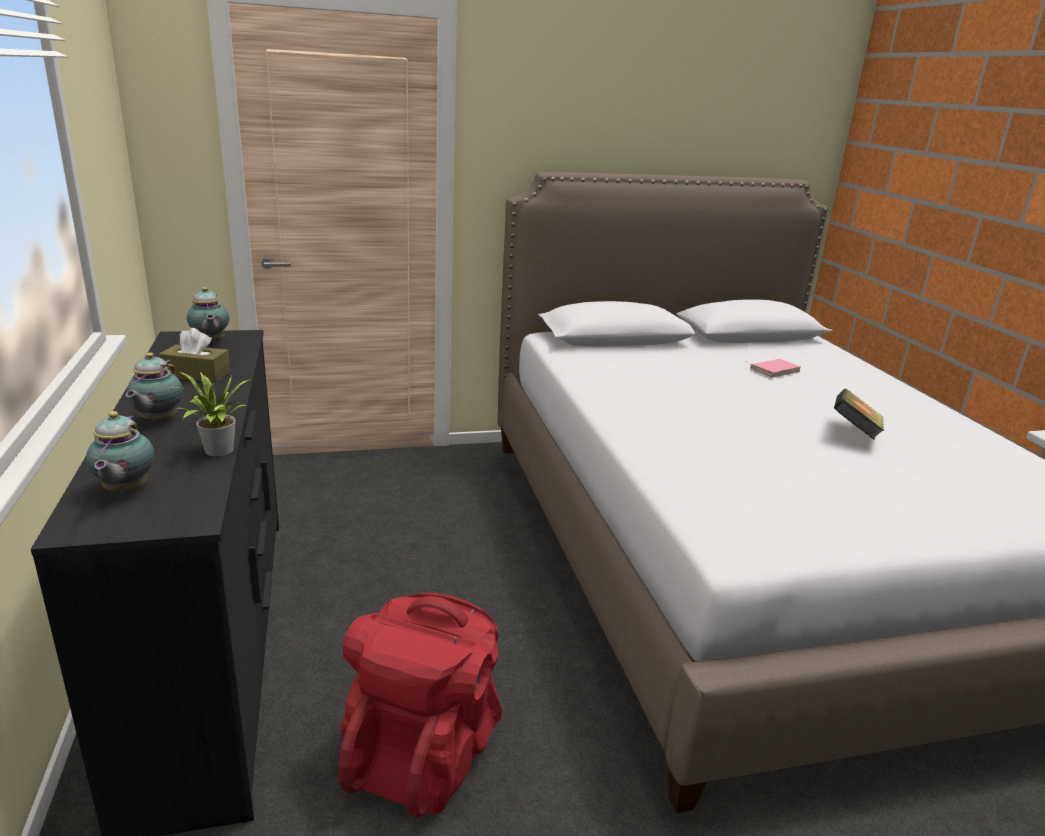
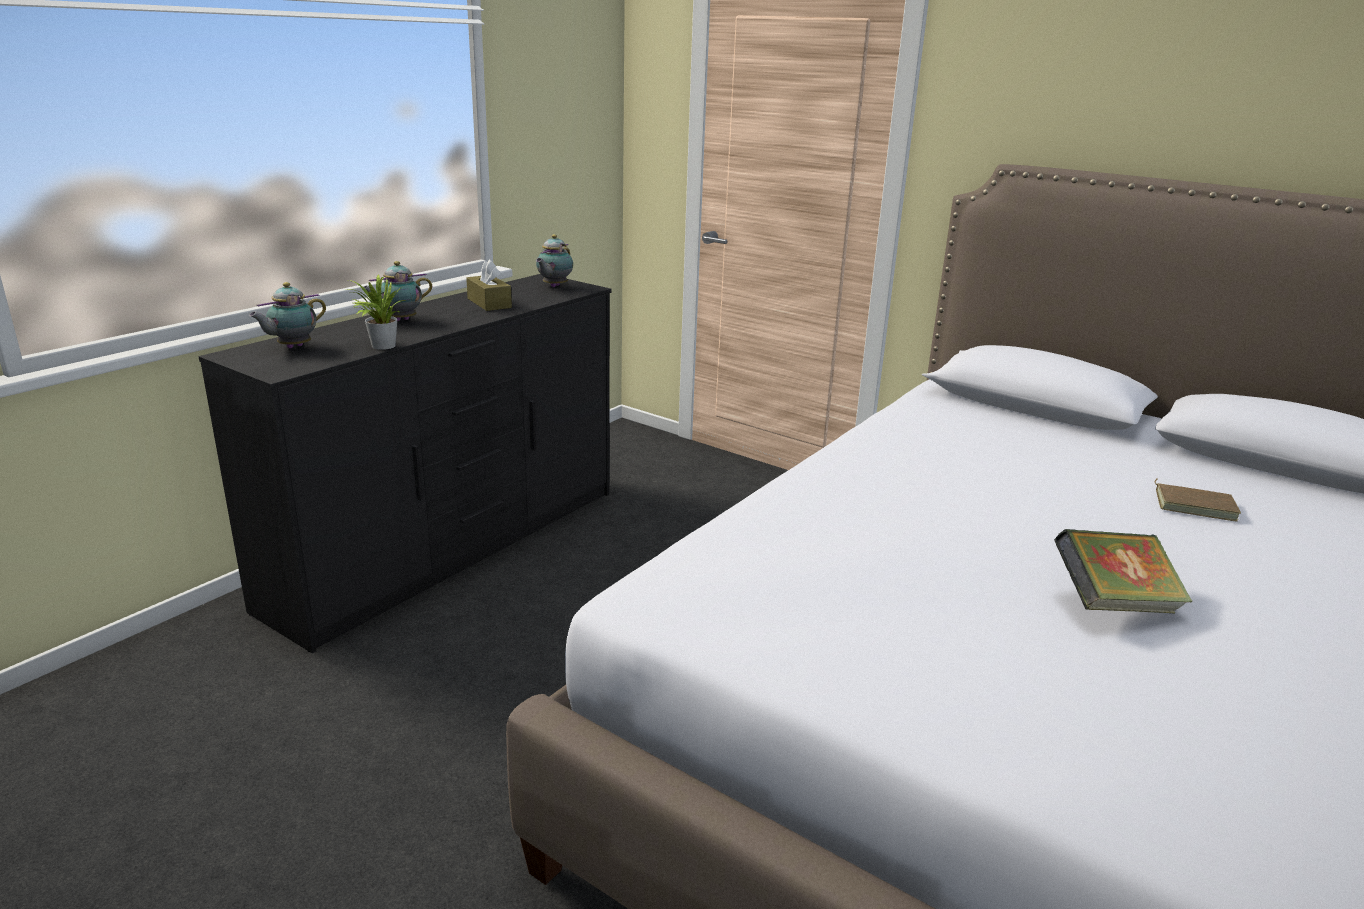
camera: 50 degrees right, 0 degrees up
(424, 751) = (450, 690): red backpack -> none
(773, 370) = (1195, 505): pink book -> brown book

